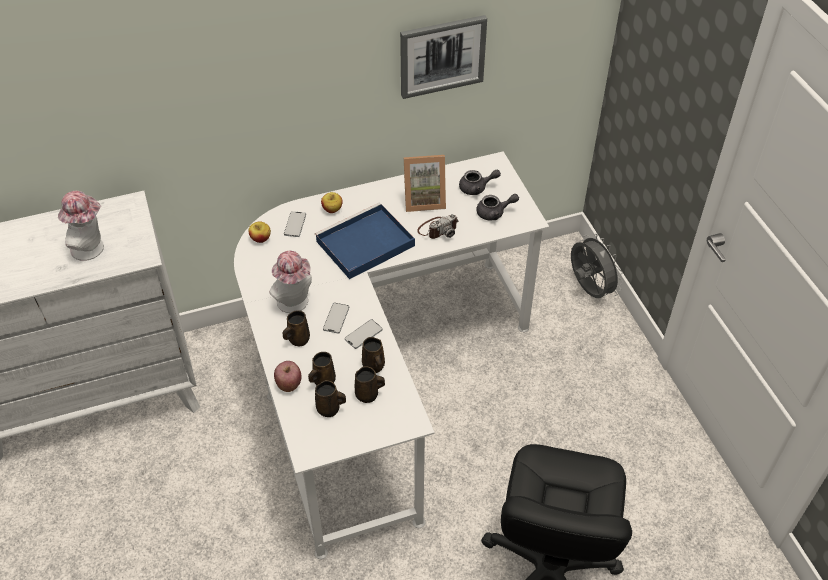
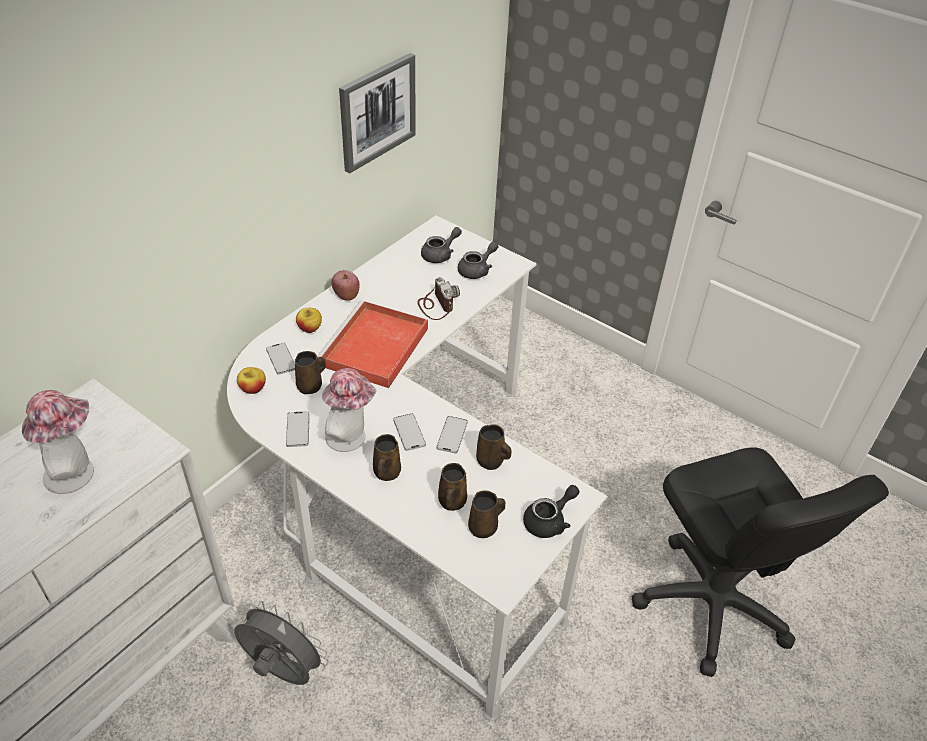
camera: 35 degrees left, 5 degrees down
(266, 281) = (298, 430): none -> phone
(289, 384) = (417, 524): apple -> apple (346, 295)
(364, 244) = (374, 349): blue tray -> red tray
(368, 395) = (511, 492): brown mug -> brown mug (311, 386)
(377, 428) = (549, 521): none -> black teapot
(423, 199) = (398, 284): picture frame -> none
(438, 229) = (436, 305): camera -> camera turned 45 degrees counterclockwise
(588, 290) = (539, 335): grey fan -> grey fan (282, 671)

